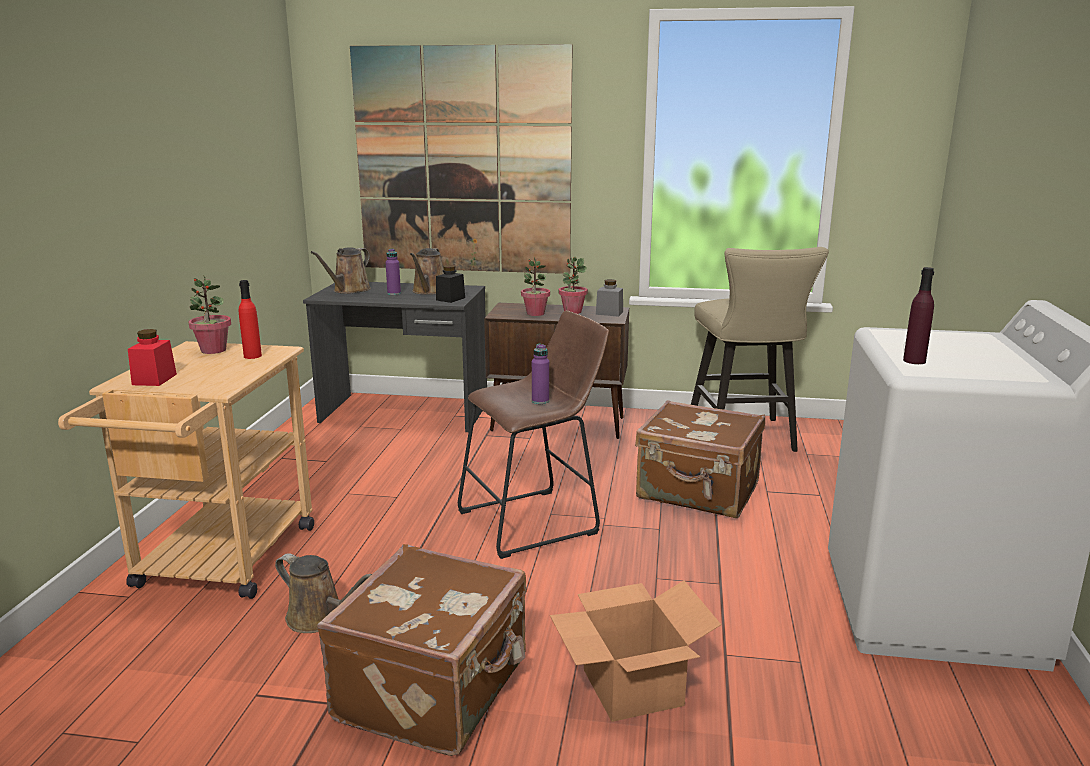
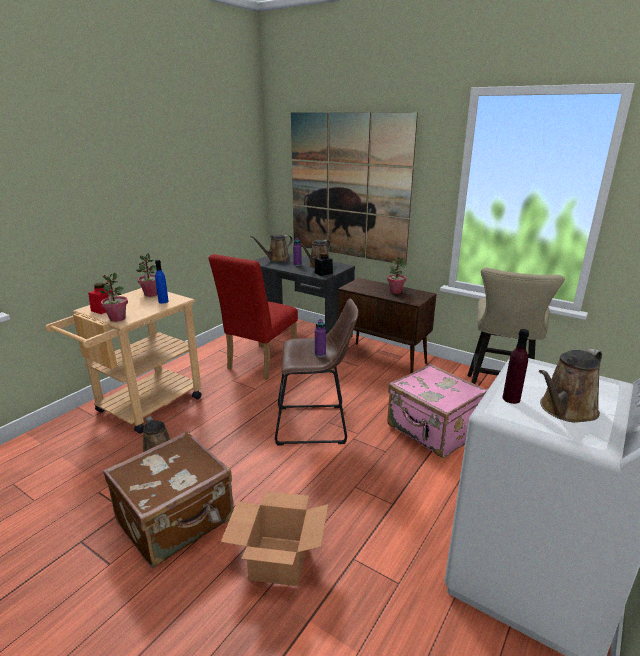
camera: 25 degrees right, 5 degrees up
(252, 356) = (163, 301): red bottle -> blue bottle
(371, 463) = (259, 363): none -> red chair
(535, 313) = (371, 289): potted plant -> potted plant (117, 318)
(609, 313) = (418, 296): grey jar -> none
(698, 492) = (433, 430): brown suitcase -> pink suitcase
(975, 360) = (565, 410): none -> brown watering can

